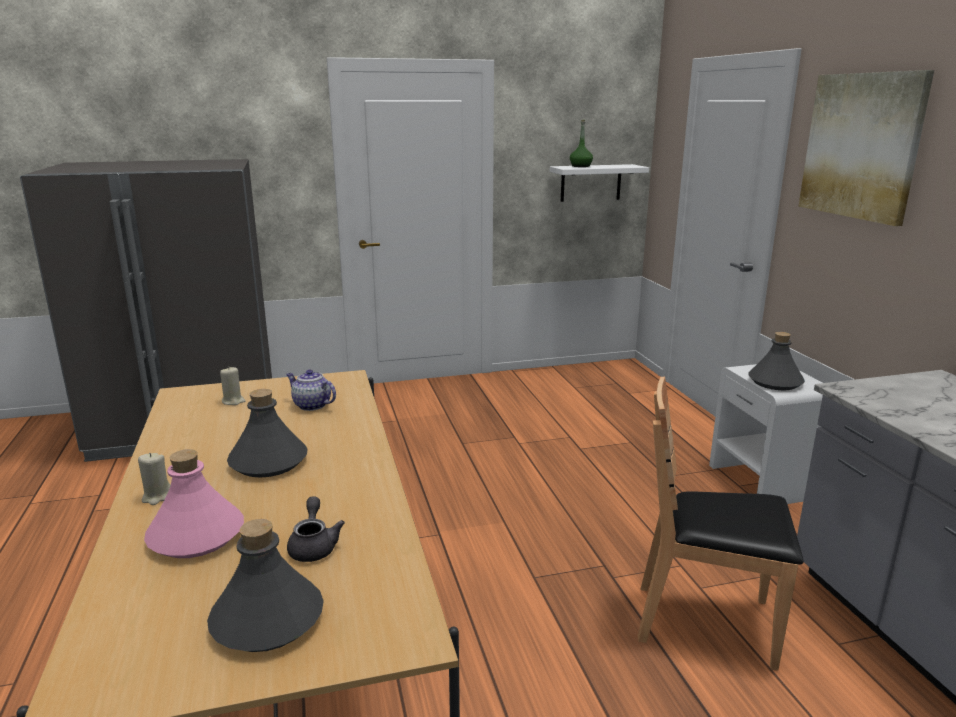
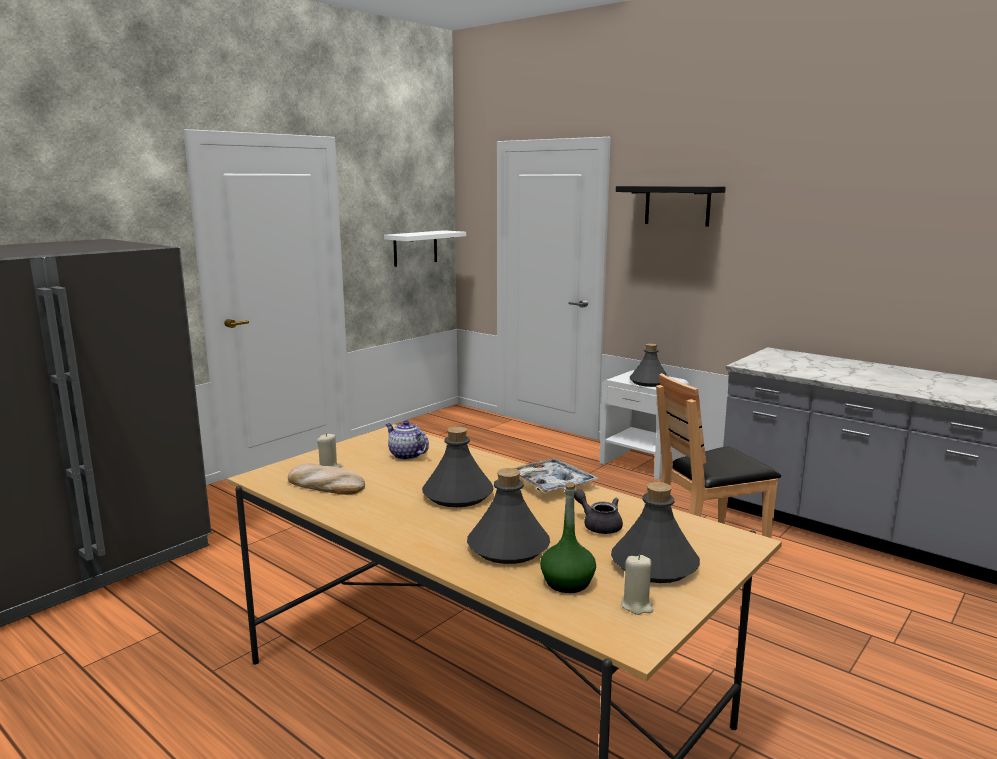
camera: 35 degrees left, 5 degrees down
(157, 497) = (420, 539): beige candle -> beige candle (637, 605)
(195, 536) = (508, 548): pink bottle -> grey bottle
(201, 416) = (325, 485): none -> bread
(311, 405) = (406, 455): teapot -> teapot turned 45 degrees clockwise
(366, 479) = (551, 484): none -> tray
(580, 166) = (411, 233): green bottle -> green bottle (567, 582)
(861, 146) = (677, 205): picture -> black shelf

